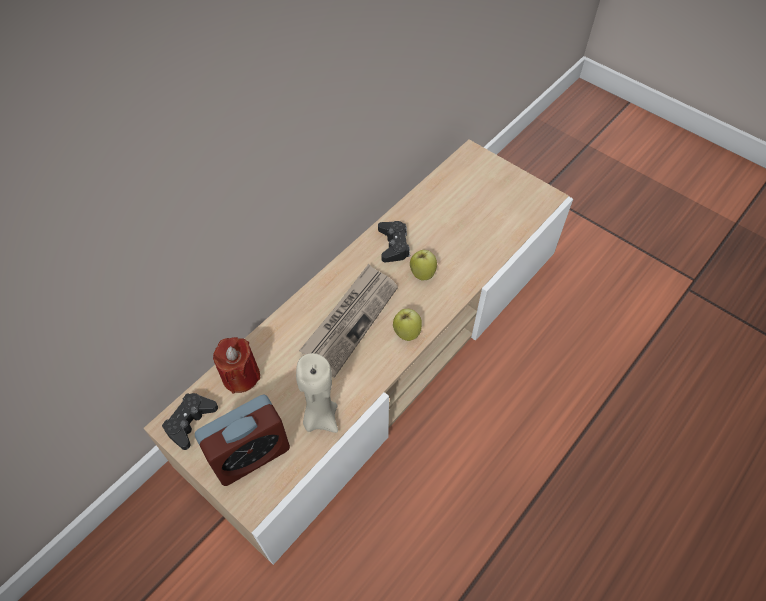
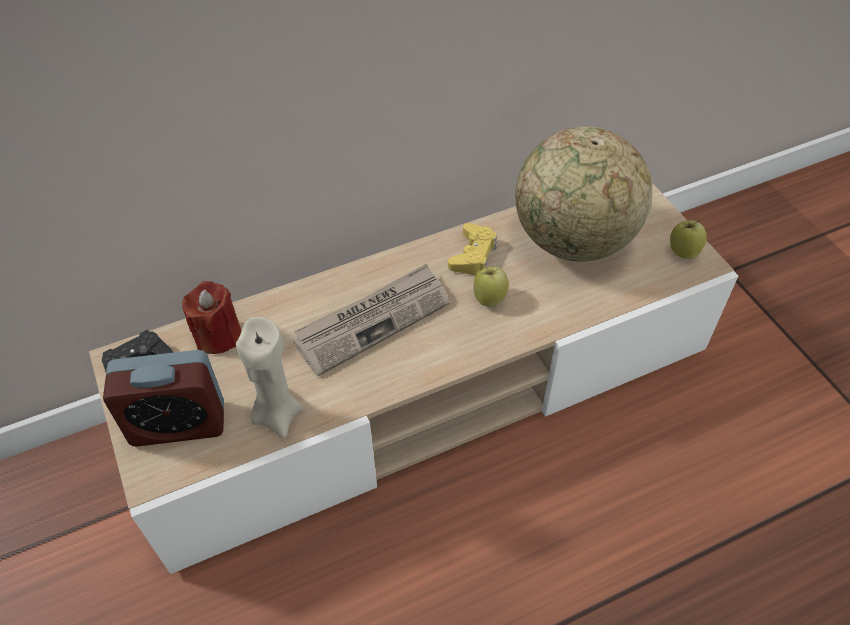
camera: 25 degrees right, 5 degrees down
(394, 245) = (473, 255): black game controller -> yellow game controller
(406, 332) = (431, 358): apple -> apple (683, 252)
(456, 211) = (573, 241): none -> globe

